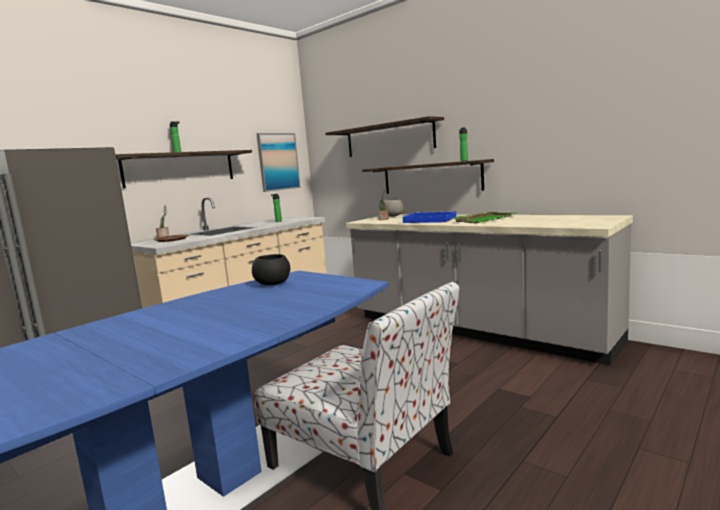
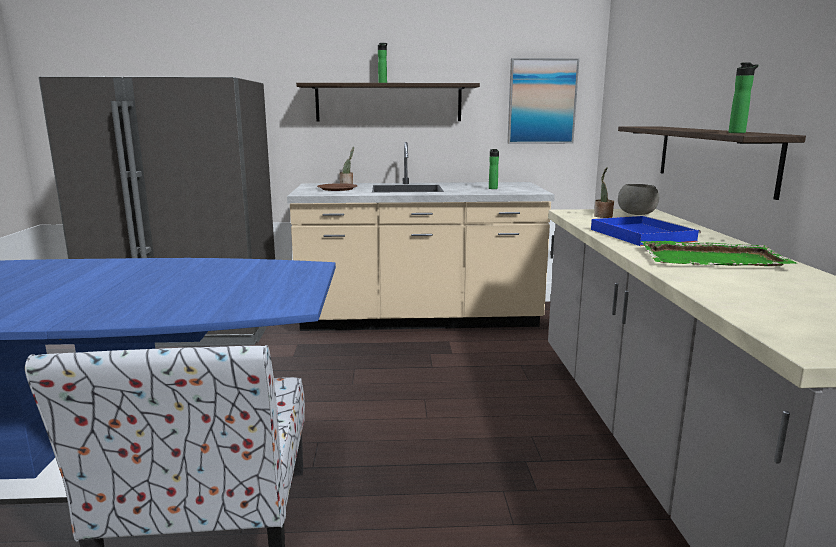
camera: 45 degrees right, 5 degrees up
(272, 284) = (258, 270): black bowl -> none
(389, 139) = (678, 76): shelf -> none

